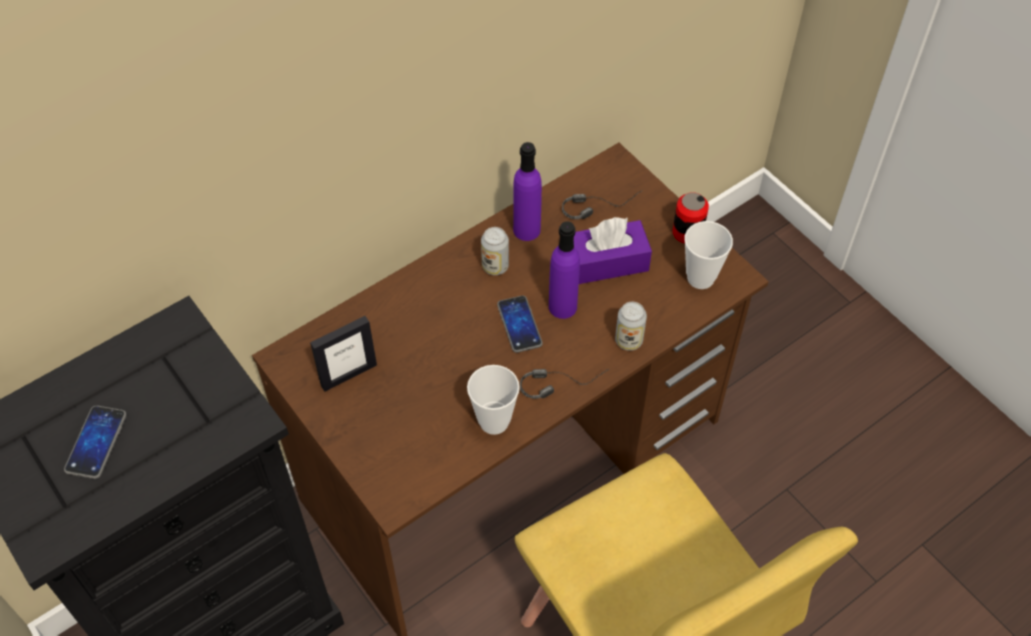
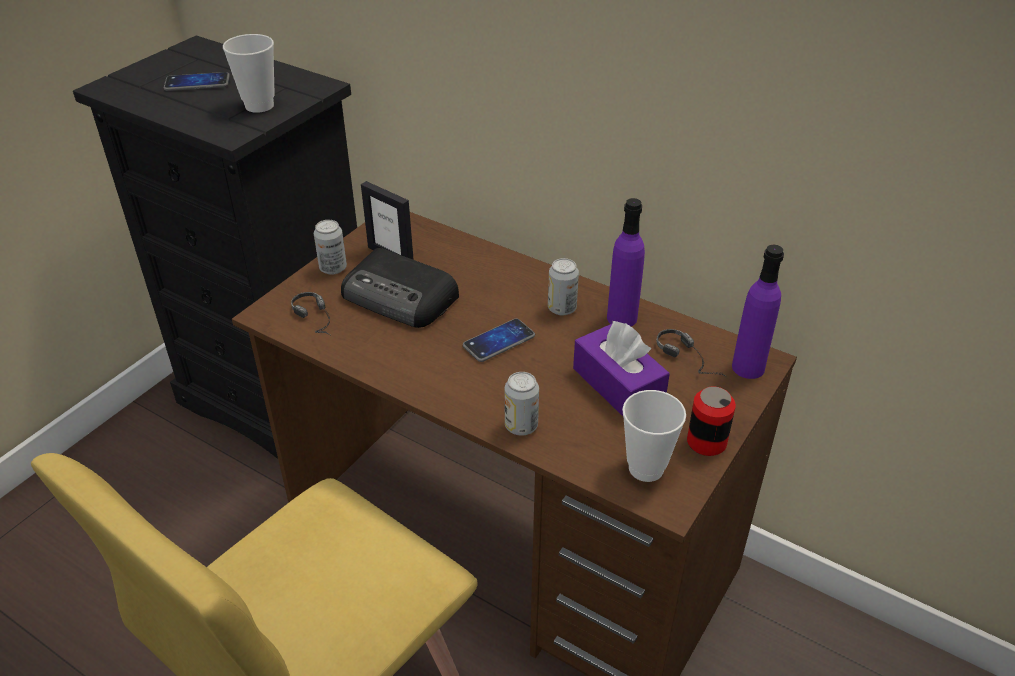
camera: 70 degrees right, 15 degrees down
(345, 429) = (333, 268): none -> can
(422, 382) = (401, 297): none -> radio
(494, 421) = (374, 352): cup -> cup (259, 106)
(562, 307) = (538, 366): purple bottle -> purple bottle (748, 367)
(562, 381) = (443, 387): headphones -> headphones (321, 323)

